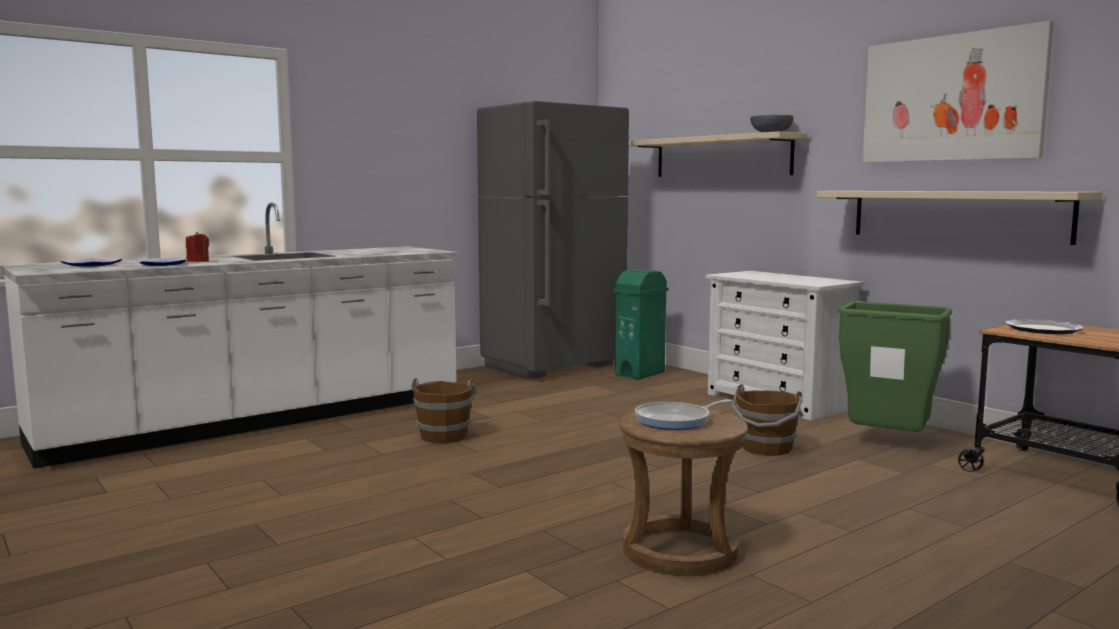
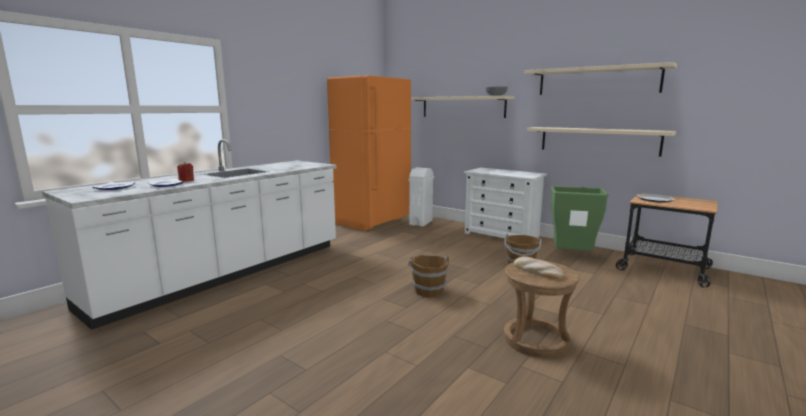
camera: 15 degrees left, 5 degrees up
(444, 436) = (348, 274): brown bucket -> brown bucket (428, 290)
(554, 367) = (373, 221): grey fridge -> orange fridge
(640, 374) = (421, 222): green trash can -> white trash can
(676, 420) = (537, 271): frying pan -> bread
(951, 98) = (597, 81): picture -> beige shelf

